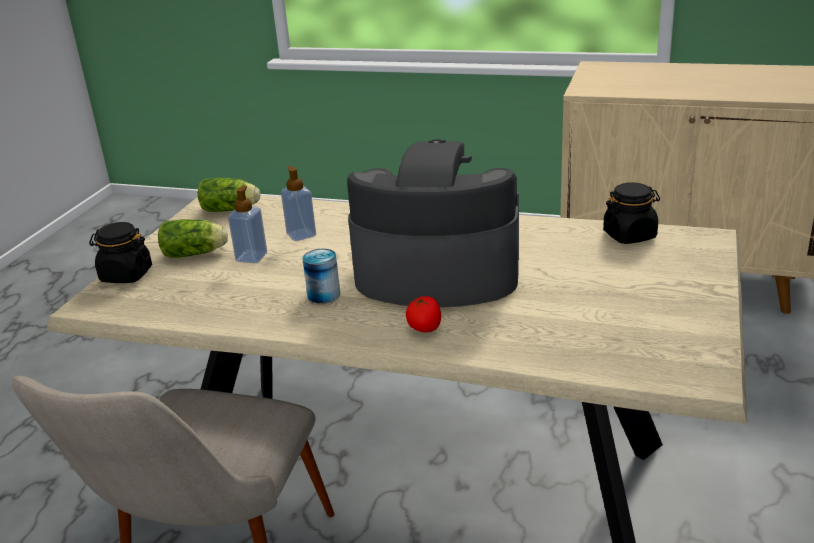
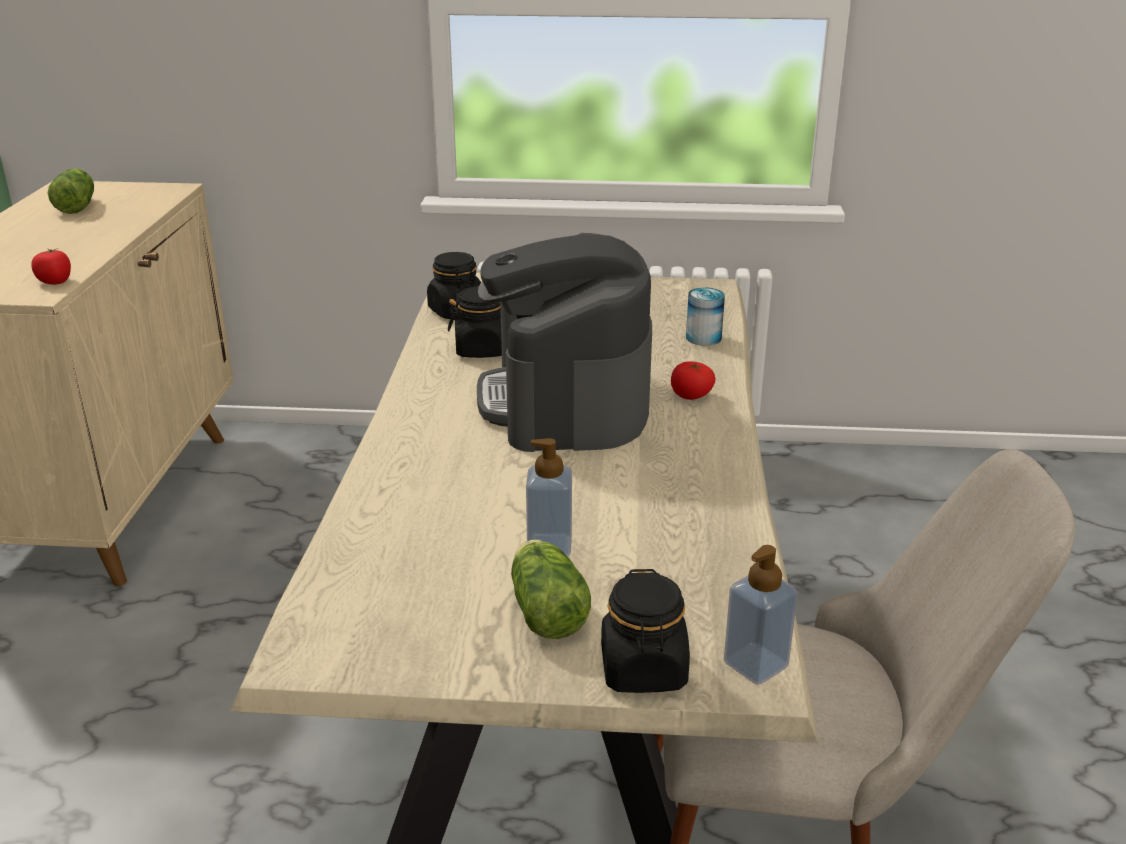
camera: 105 degrees left, 0 degrees up
(232, 209) = (354, 616): lettuce -> lettuce (77, 206)
(301, 235) = (465, 516): soap dispenser -> soap dispenser (755, 664)
(324, 295) = (643, 465): can -> can (703, 338)
(543, 244) = (482, 349): none -> black jar
(604, 91) = (55, 281): none -> tomato

